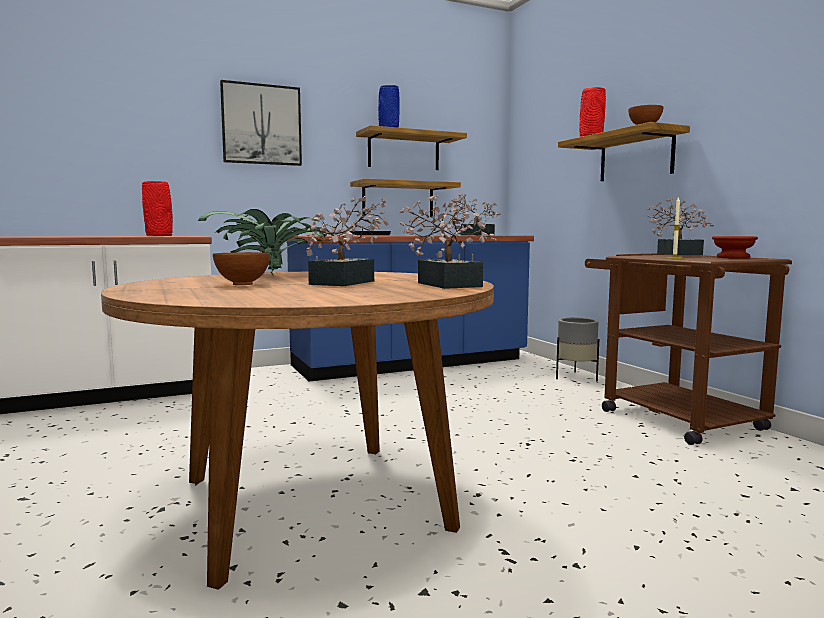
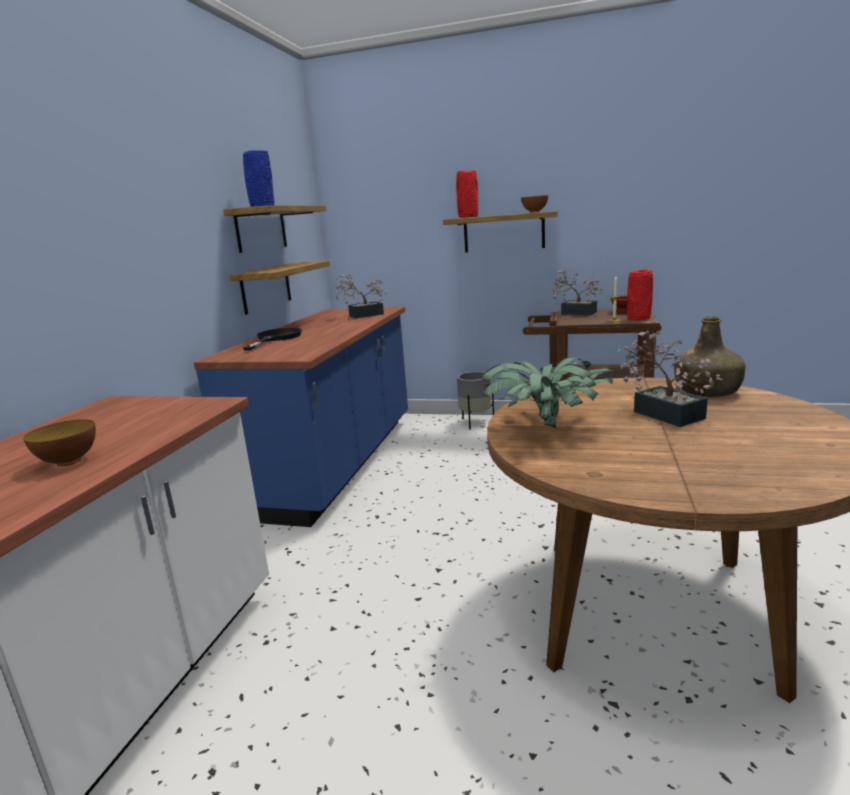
camera: 50 degrees left, 10 degrees up
(160, 236) = (159, 418): red vase -> red vase (638, 318)
(242, 284) = (656, 448): bowl -> bowl (69, 462)
(261, 124) = (137, 209): picture -> none
(446, 284) = (707, 391): potted plant -> green bottle

